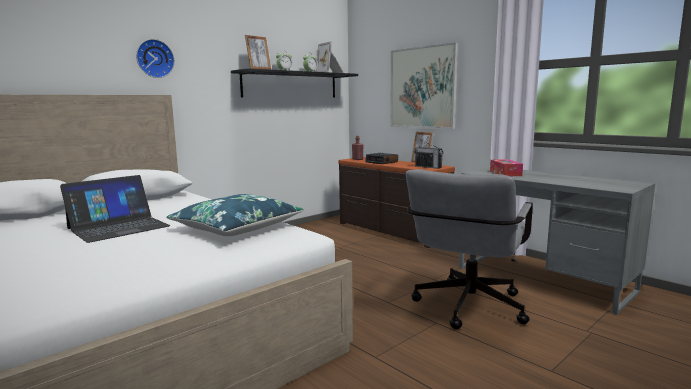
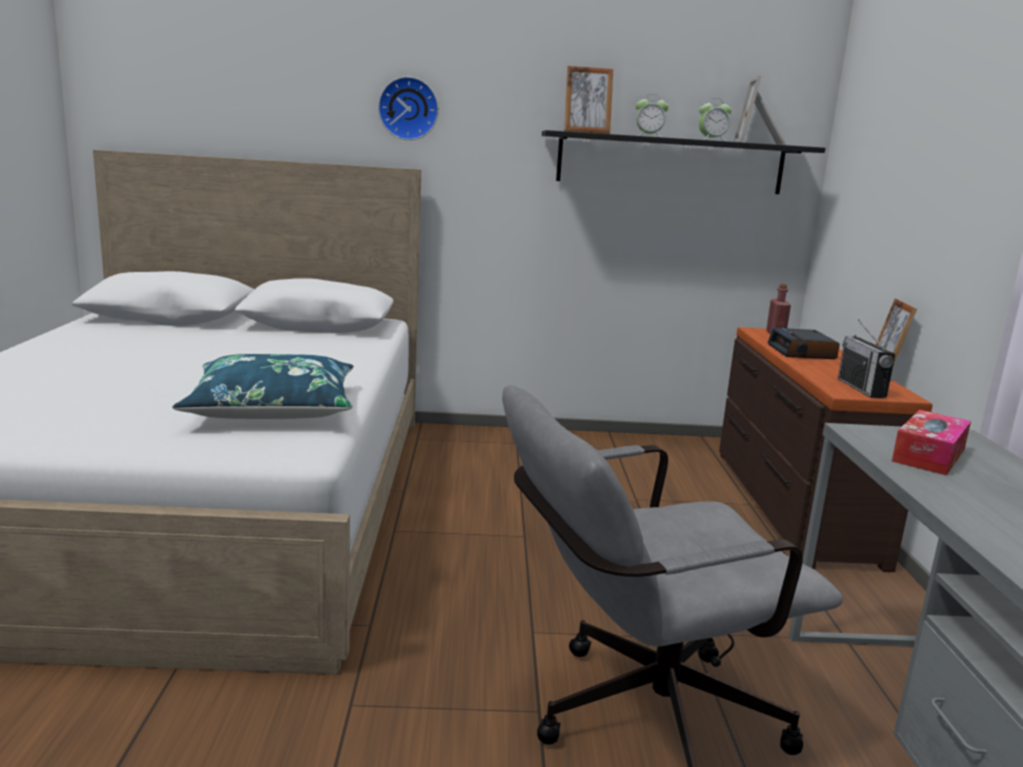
camera: 40 degrees right, 5 degrees up
(118, 227) = (187, 363): laptop -> none
(422, 87) = (926, 196): picture -> none

